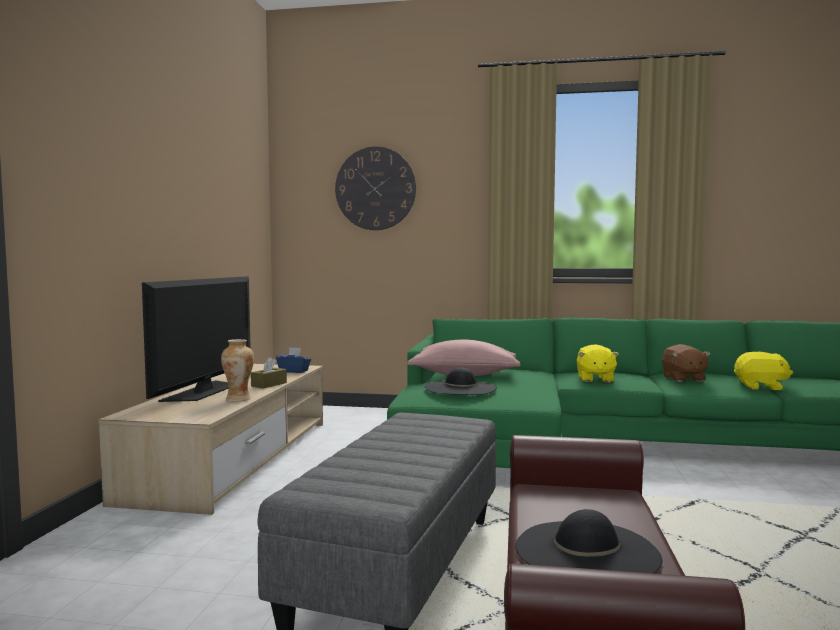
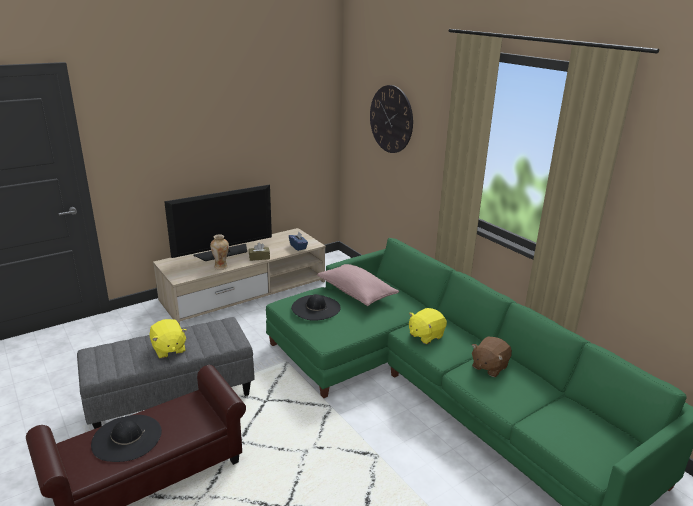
camera: 45 degrees right, 20 degrees up
(761, 387) = (525, 407): yellow plush toy -> yellow plush toy (168, 349)

